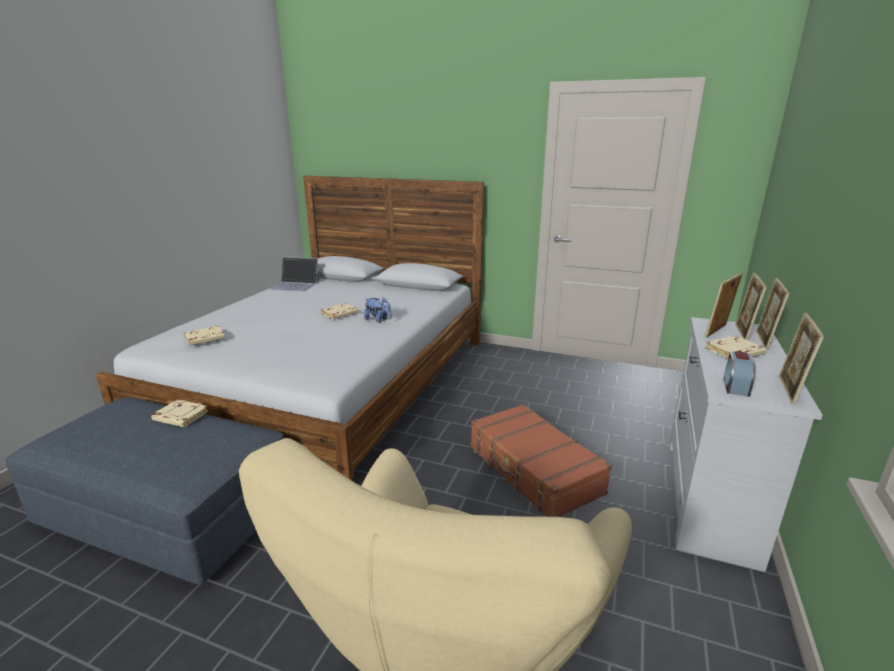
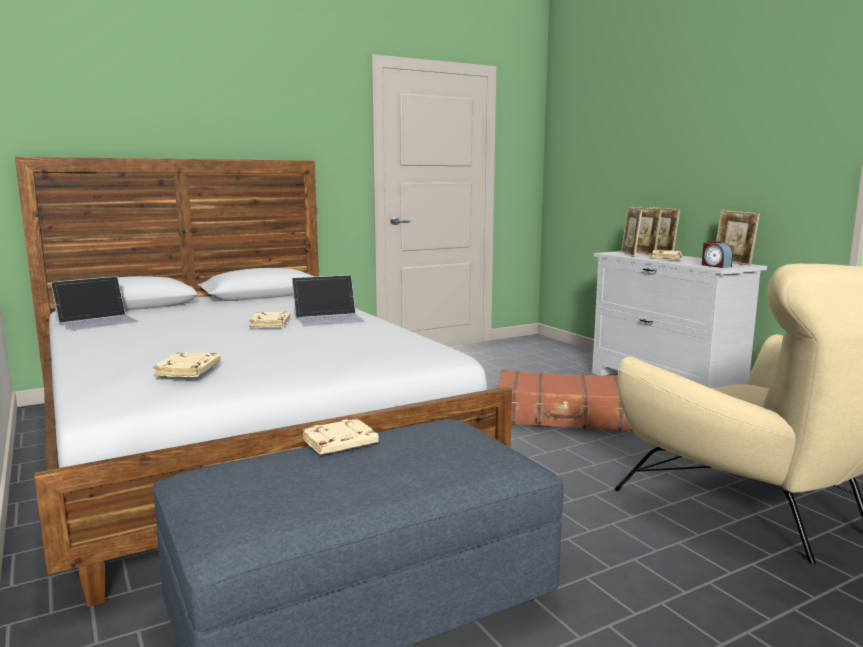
camera: 50 degrees left, 10 degrees down
(378, 320) = (329, 318): plush toy -> laptop

